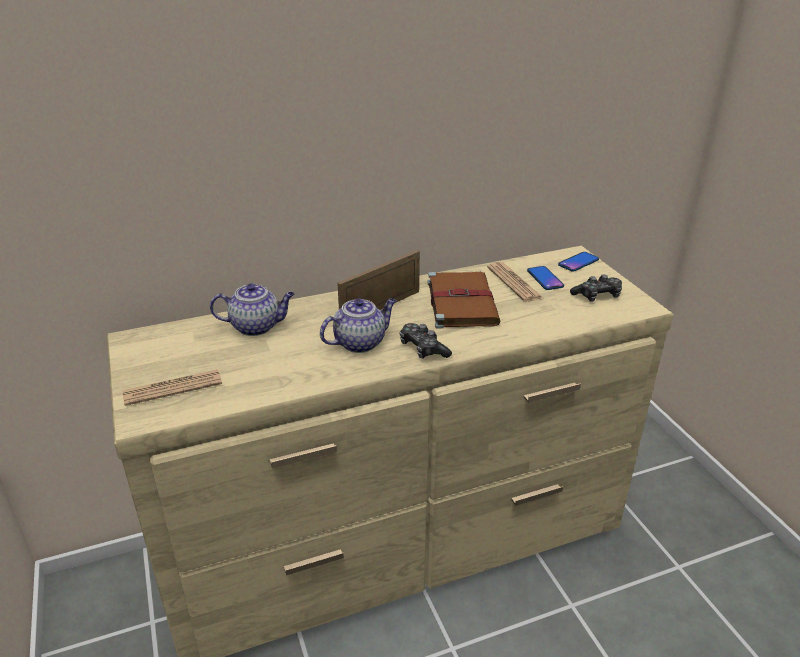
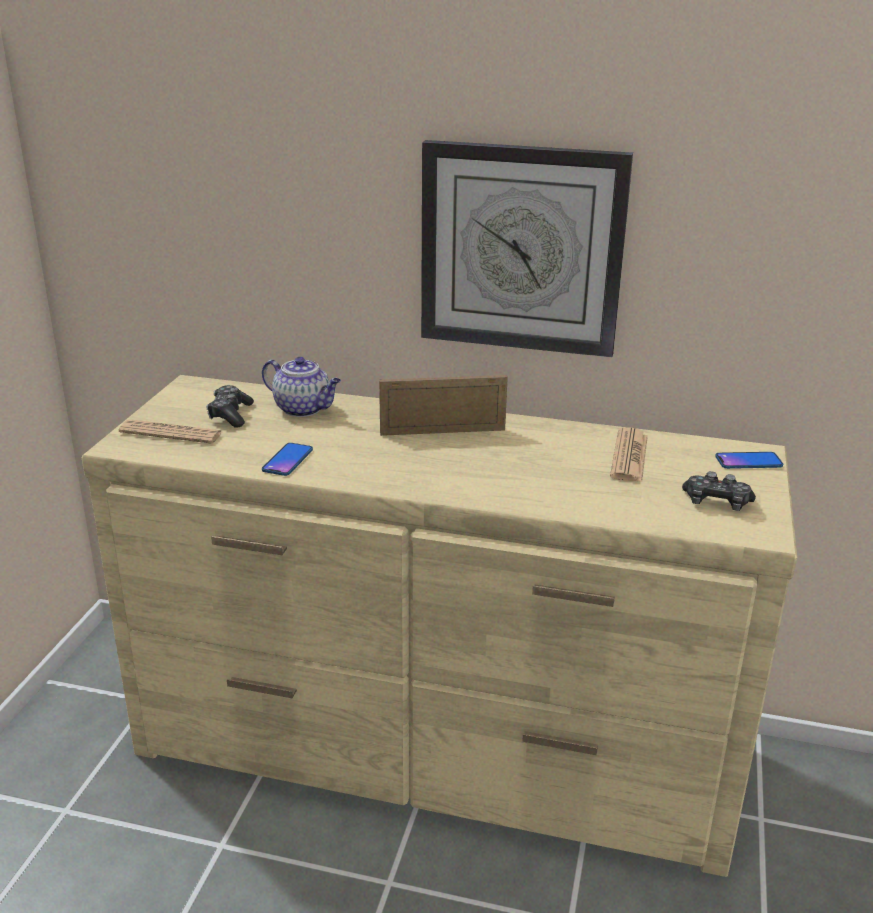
camera: 35 degrees right, 5 degrees down
(360, 342) = (378, 454): teapot -> none
(402, 149) = (521, 249): none -> wall clock
(423, 349) = (430, 481): game controller -> game controller (230, 415)
(461, 302) = (537, 454): brown book -> none
(545, 279) = (675, 464): phone -> phone (287, 460)

